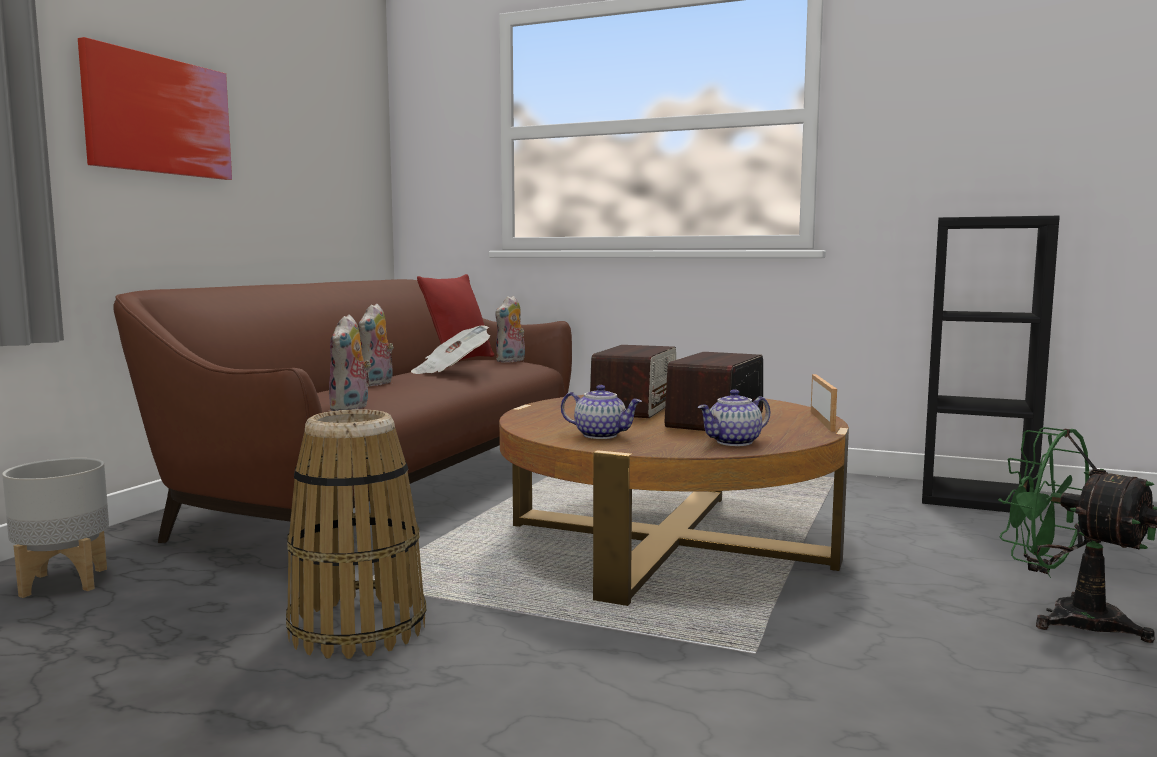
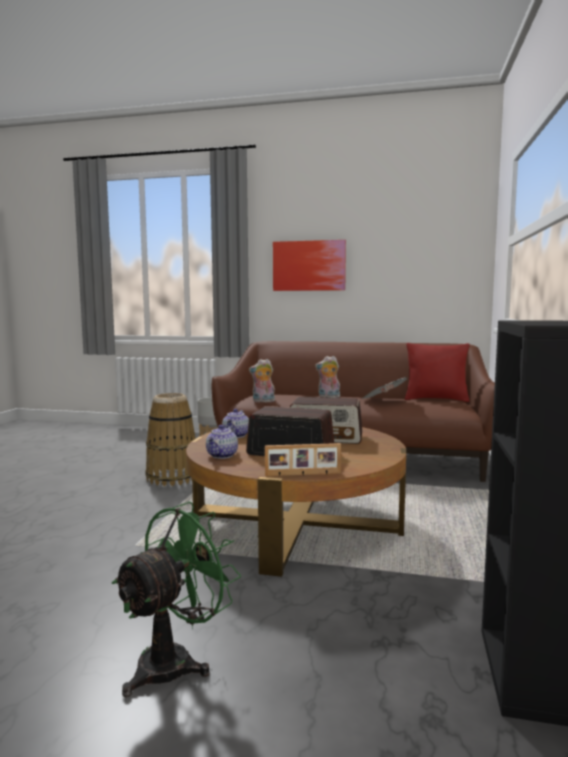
camera: 80 degrees right, 0 degrees up
(511, 361) = (453, 406): plush toy -> none
(734, 442) = (222, 456): teapot -> teapot turned 120 degrees counterclockwise

